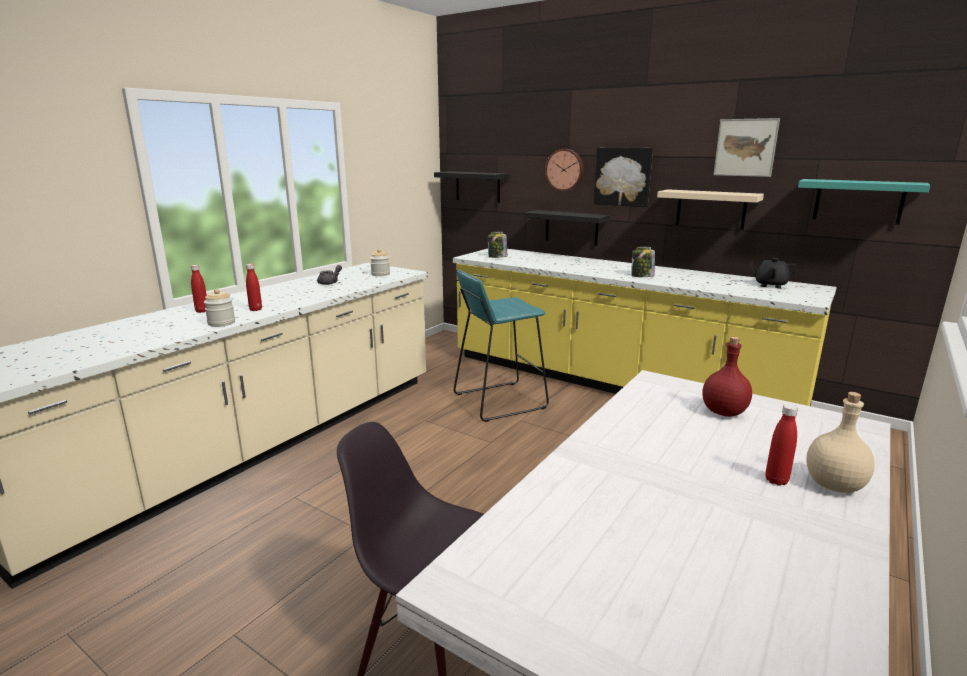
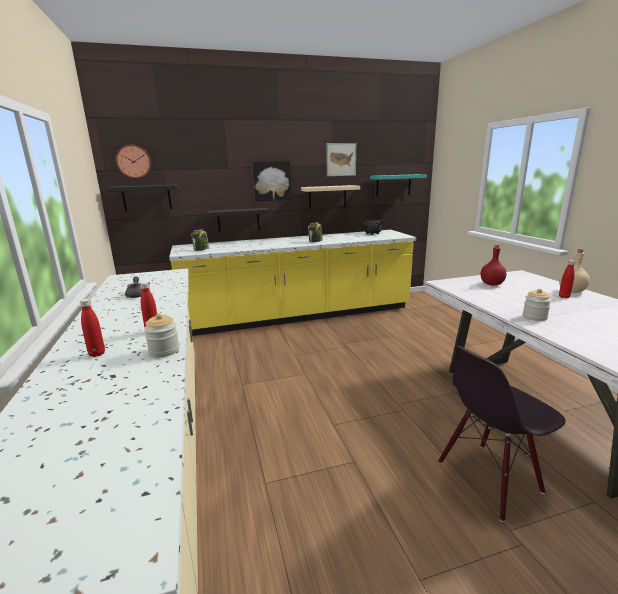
camera: 50 degrees left, 0 degrees up
(380, 274) = (158, 278): jar -> jar (534, 317)
(498, 401) = (261, 351): turquoise stool -> none
(565, 170) = (227, 178): wall clock -> wall clock (134, 161)

